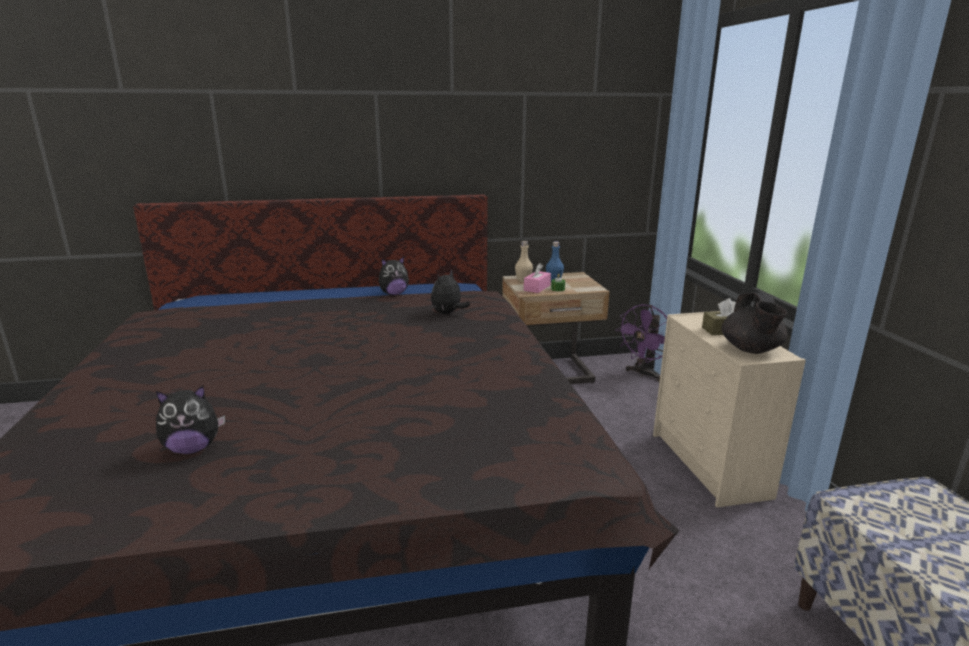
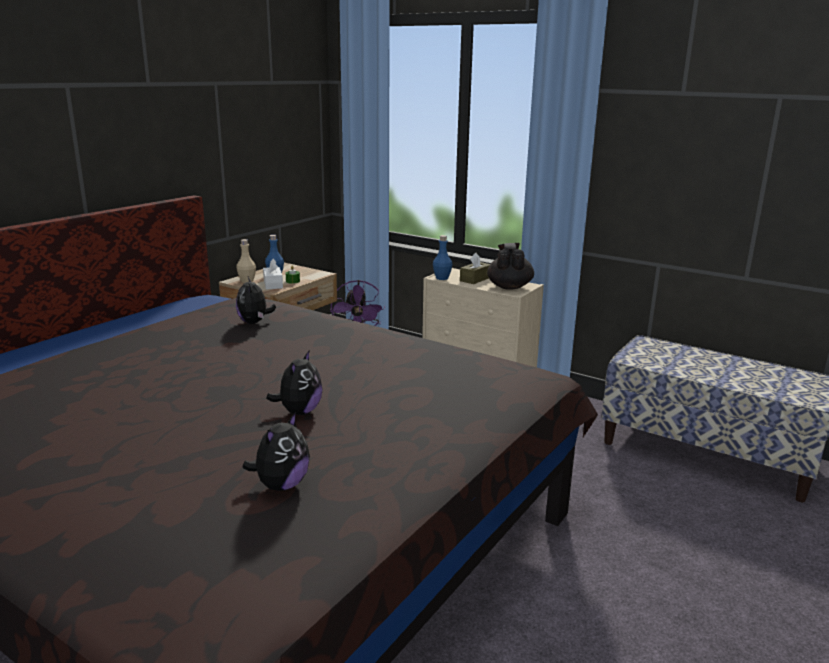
camera: 45 degrees left, 0 degrees up
(393, 294) = (156, 321): plush toy -> plush toy (299, 412)
(537, 288) = (273, 284): pink tissue box -> white tissue box
(687, 320) = (442, 278): none -> blue bottle
(751, 350) = (509, 287): black teapot -> black teapot turned 135 degrees counterclockwise

